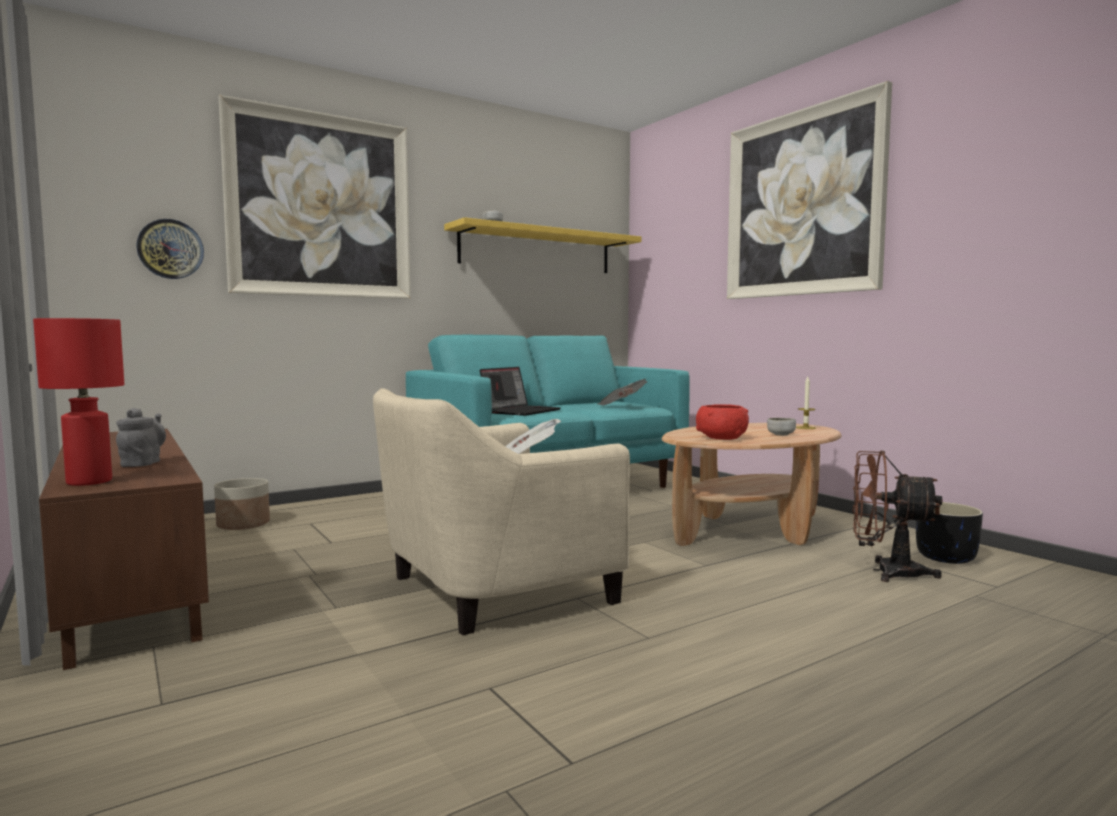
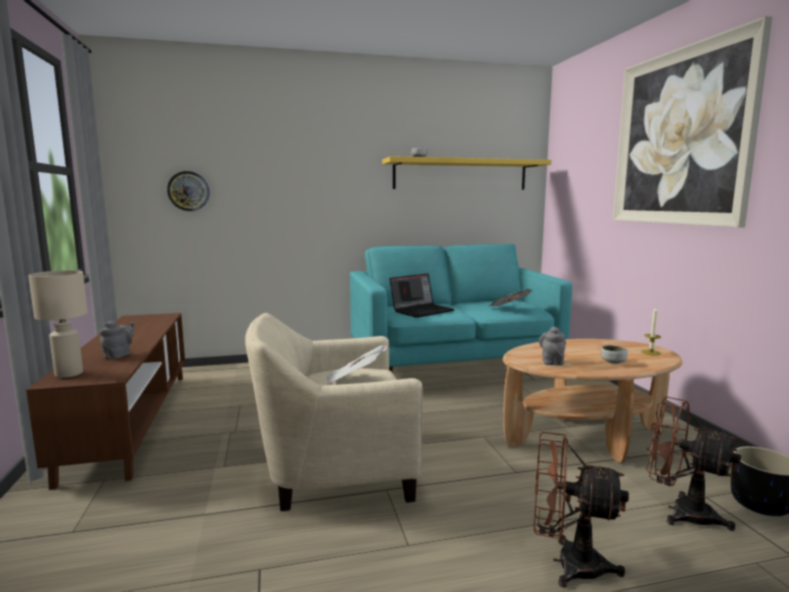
camera: 20 degrees right, 5 degrees up
(89, 482) = (68, 374): red table lamp -> beige table lamp
(243, 524) = (227, 377): planter -> none
(321, 206) = (288, 153): picture -> none
(721, 438) = (552, 361): red bowl -> grey teapot
(821, 623) = (567, 563): none -> brown fan

